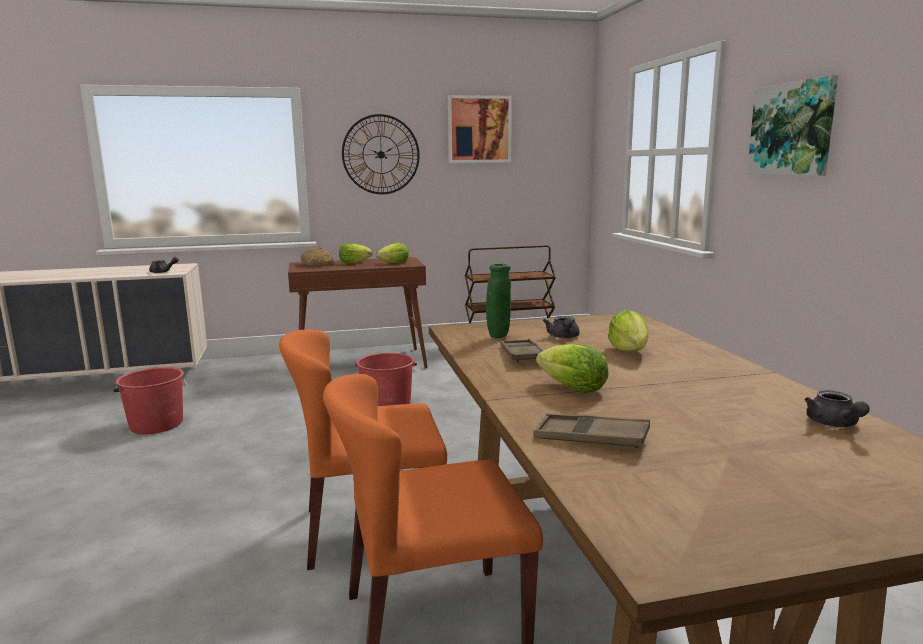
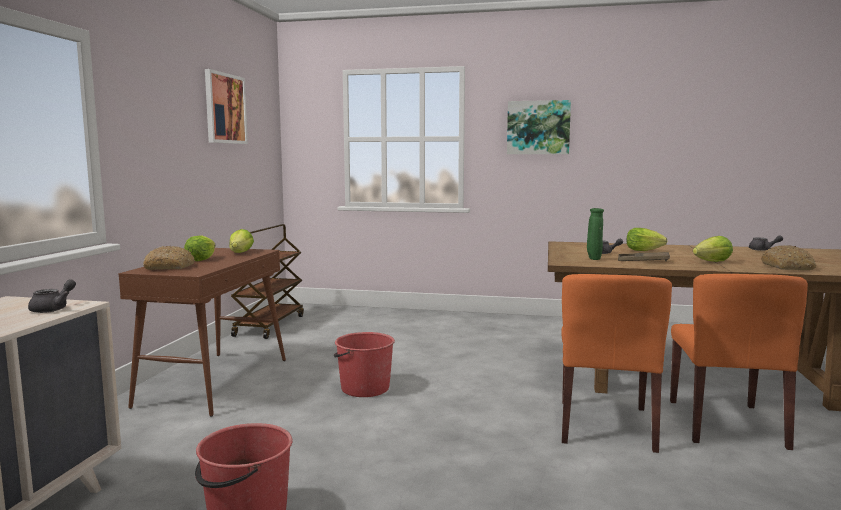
camera: 65 degrees left, 5 degrees down
(381, 154) = (161, 129): wall clock -> none
(591, 438) = (788, 267): brown tray -> bread

